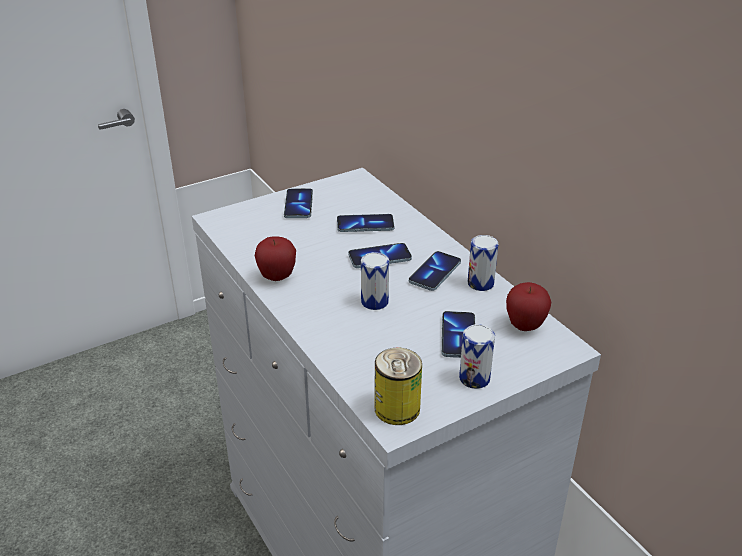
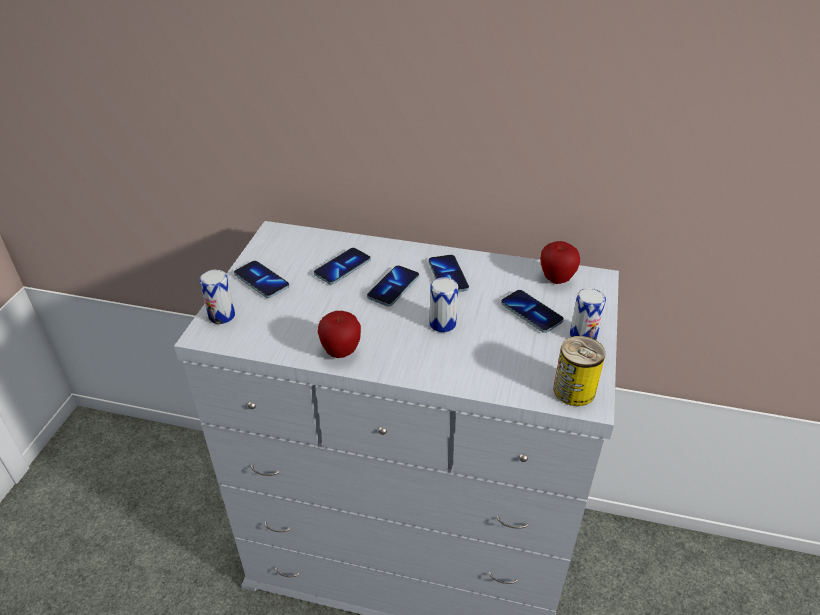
camera: 45 degrees left, 5 degrees up
(480, 283) = (487, 265): can -> can (221, 316)

